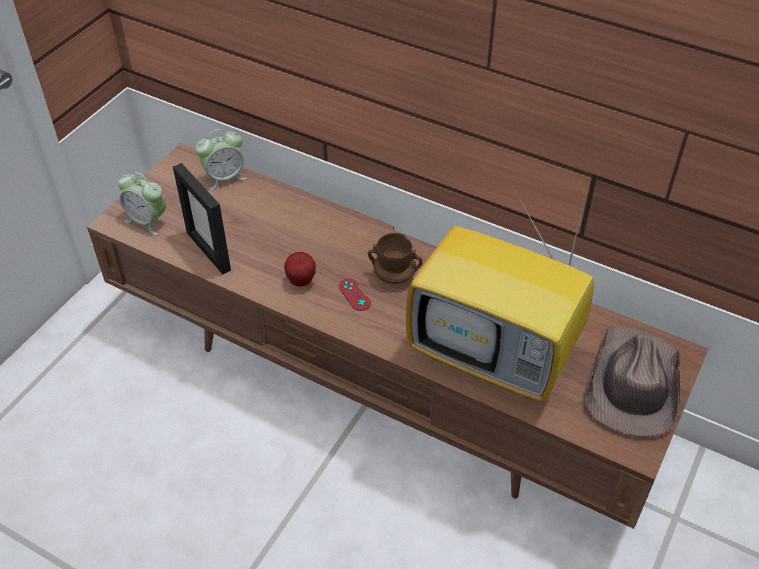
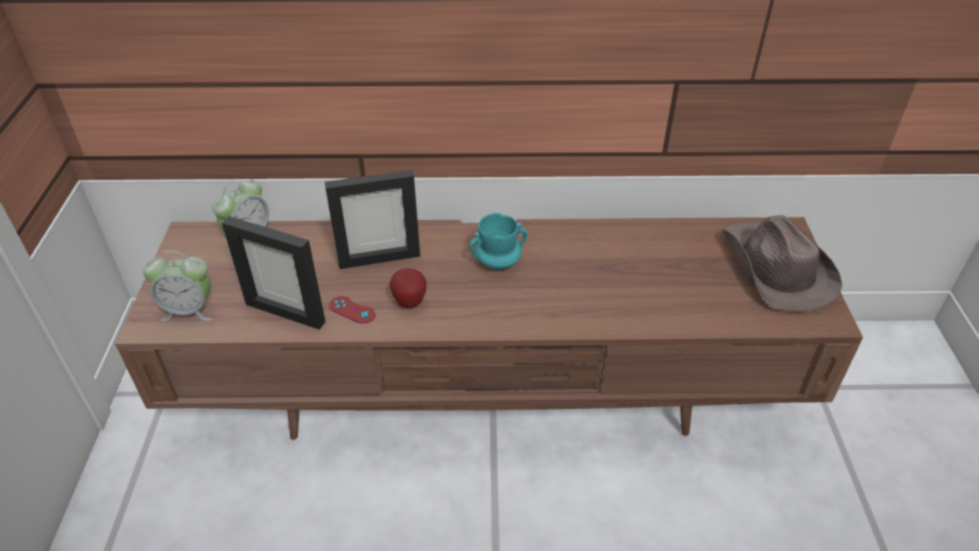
camera: 30 degrees left, 5 degrees down
(306, 234) = (379, 258): none -> picture frame
(354, 294) = (474, 293): red game controller -> red game controller (352, 310)
(394, 276) = (498, 262): brown mug -> turquoise mug
(496, 356) = (648, 293): television -> none

